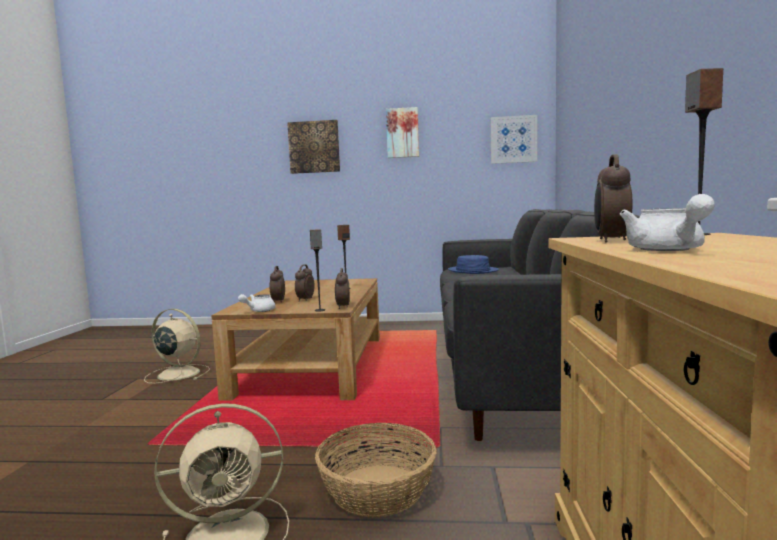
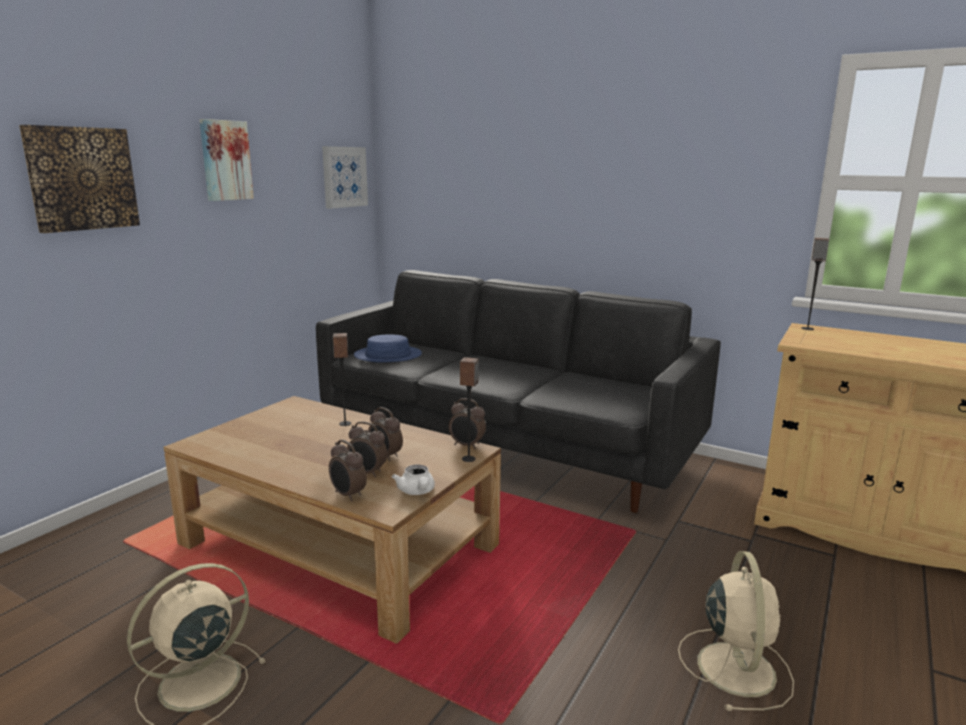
camera: 65 degrees left, 10 degrees up
(378, 490) = (692, 577): basket -> none
(610, 241) = (833, 345): alarm clock -> alarm clock (347, 495)
(668, 250) = (908, 354): white teapot -> none

